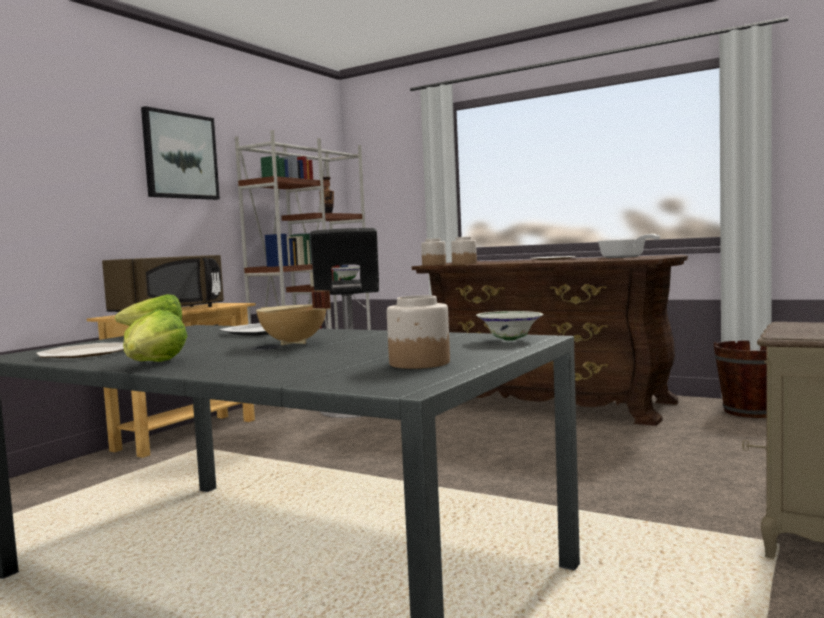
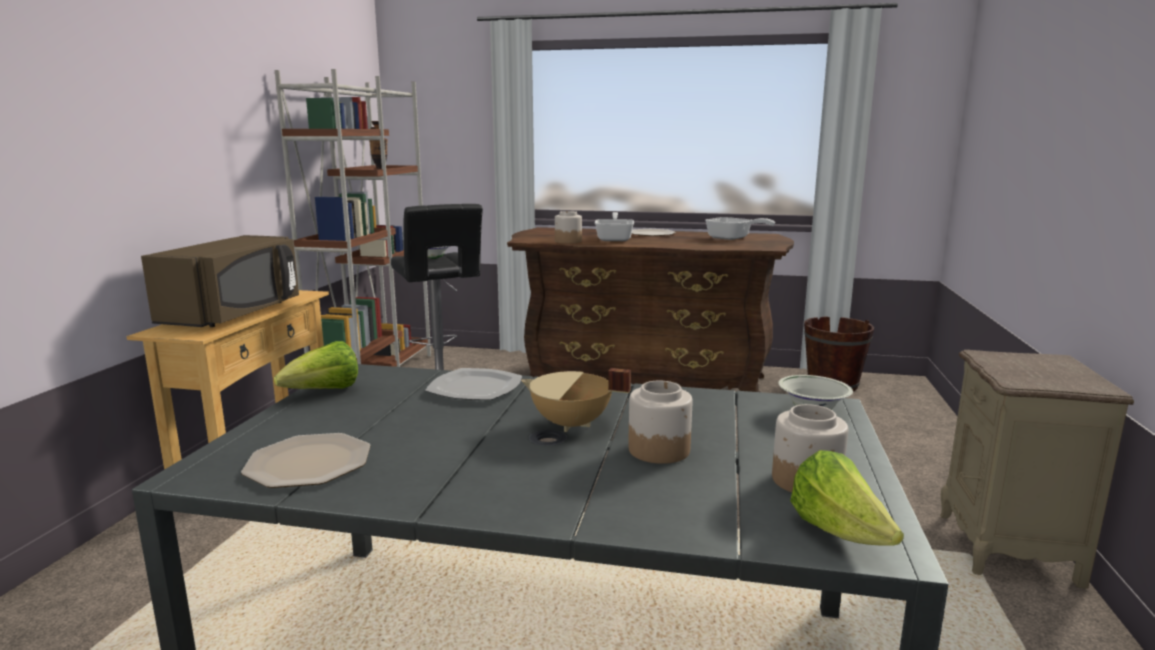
camera: 20 degrees left, 10 degrees up
(154, 364) = (470, 498): lettuce -> lettuce (839, 533)
(180, 156) = (215, 99): picture -> none
(434, 264) = (530, 239): jar -> jar (659, 450)
(510, 261) = (615, 239): none -> frying pan

